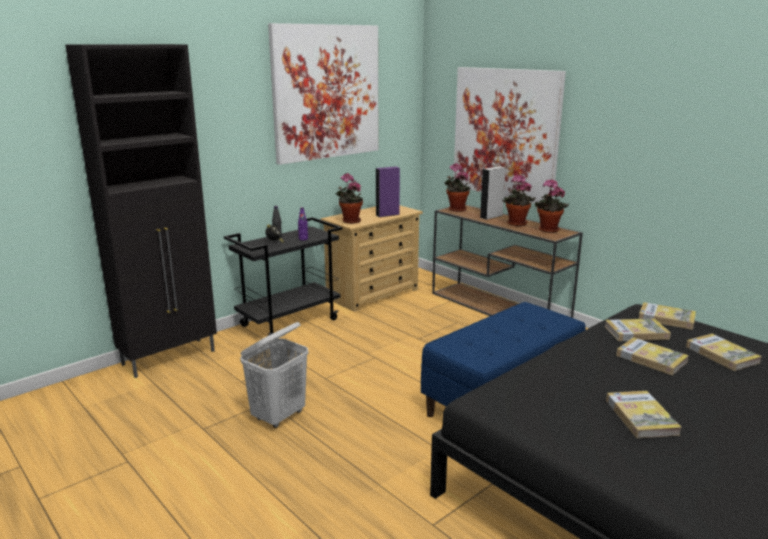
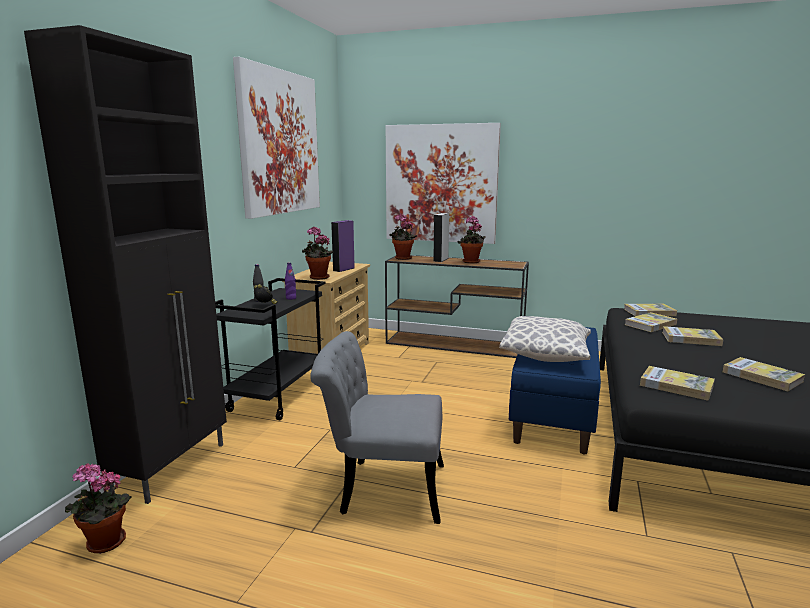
camera: 30 degrees left, 5 degrees down
(279, 416) = (381, 488): white laundry basket -> grey chair
(477, 339) = (545, 355): none -> pillow
(547, 230) = (503, 263): potted plant -> potted plant (103, 545)
(722, 354) = (721, 327): book -> book (676, 386)

